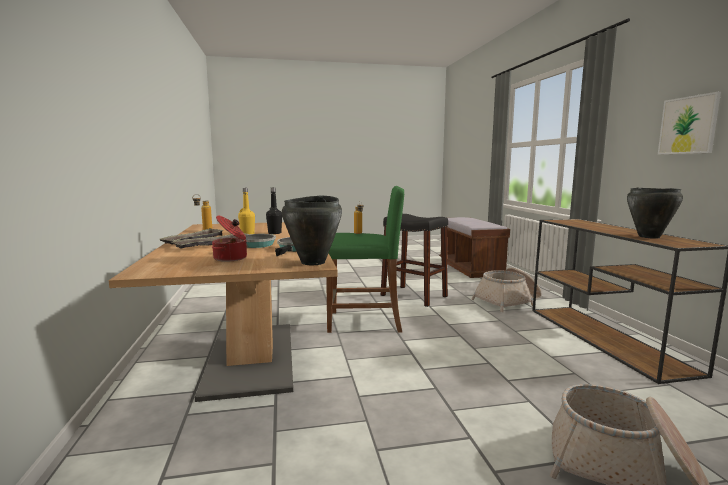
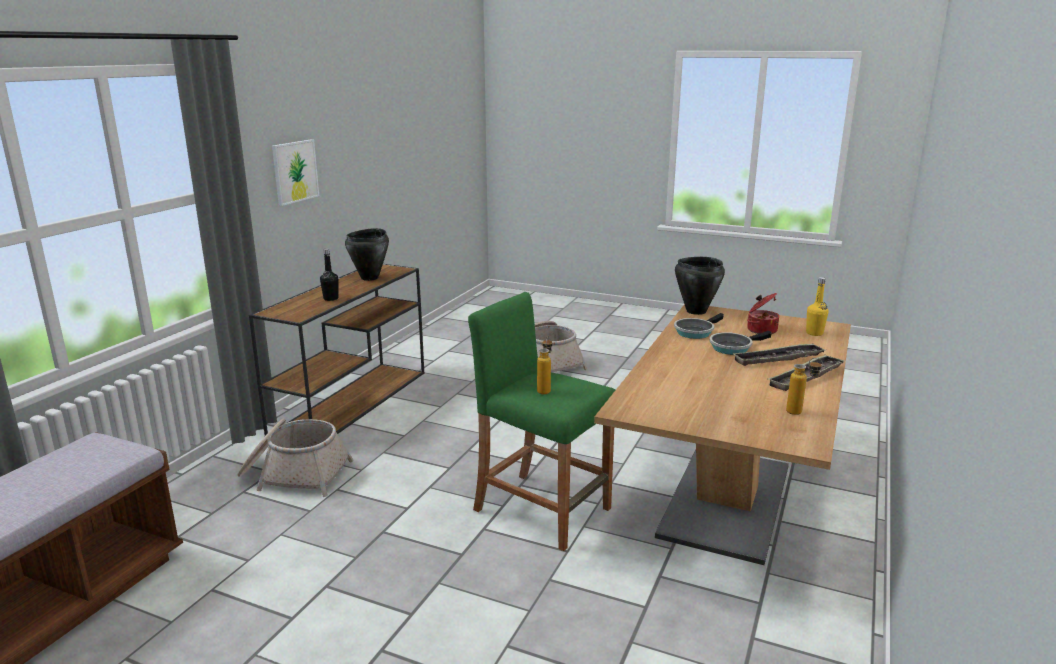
camera: 145 degrees left, 10 degrees up
(247, 234) = (733, 379): yellow bottle -> yellow bottle (814, 333)
(274, 233) = (694, 375): black bottle -> black bottle (331, 299)
(414, 296) = (381, 543): black stool -> none

